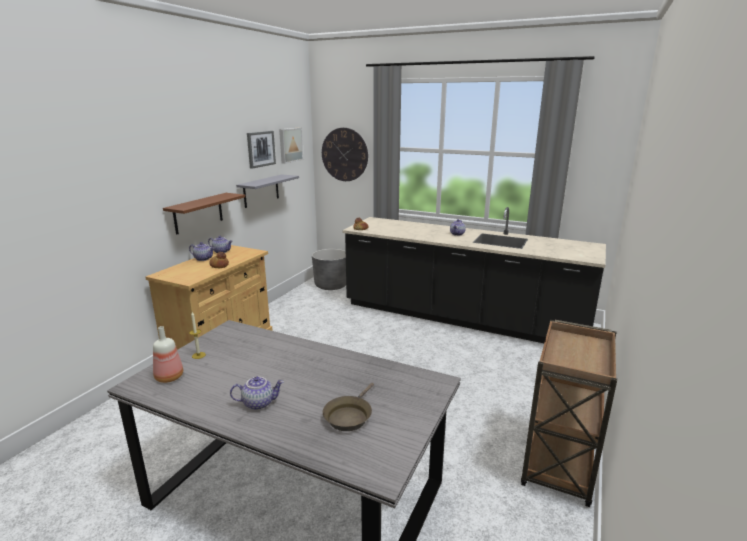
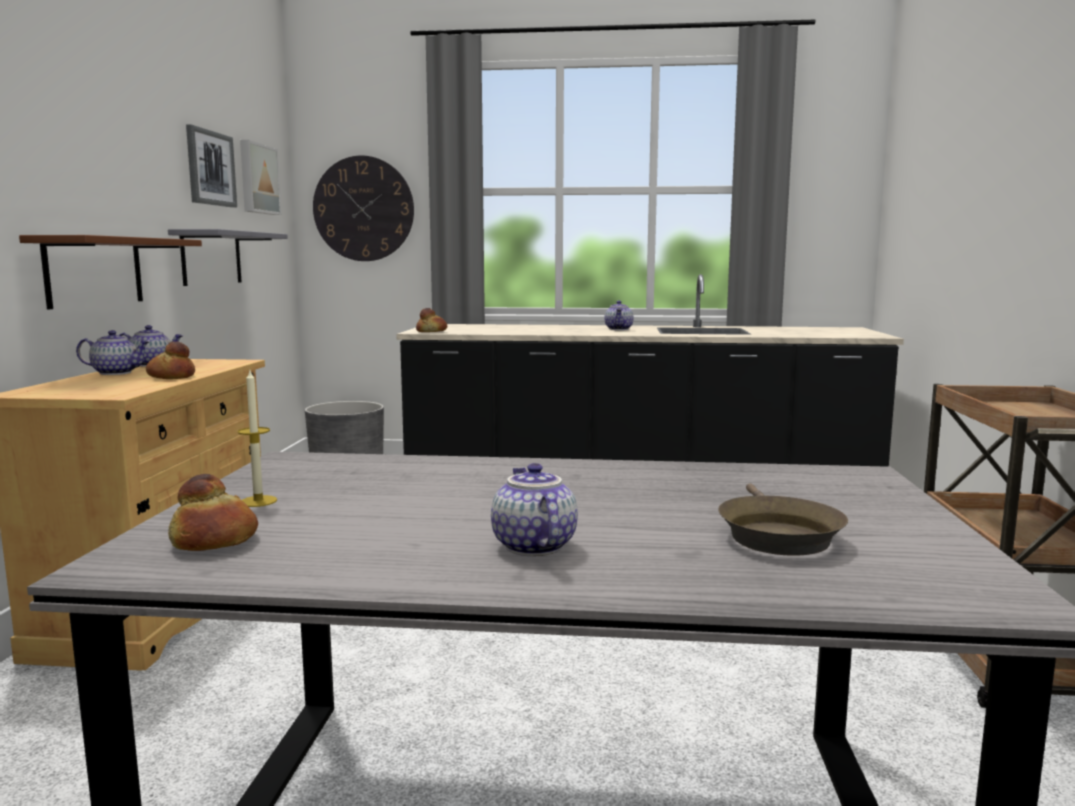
camera: 20 degrees left, 10 degrees down
(168, 377) = (213, 541): bottle -> bread
(259, 403) = (531, 546): teapot -> teapot turned 75 degrees counterclockwise

